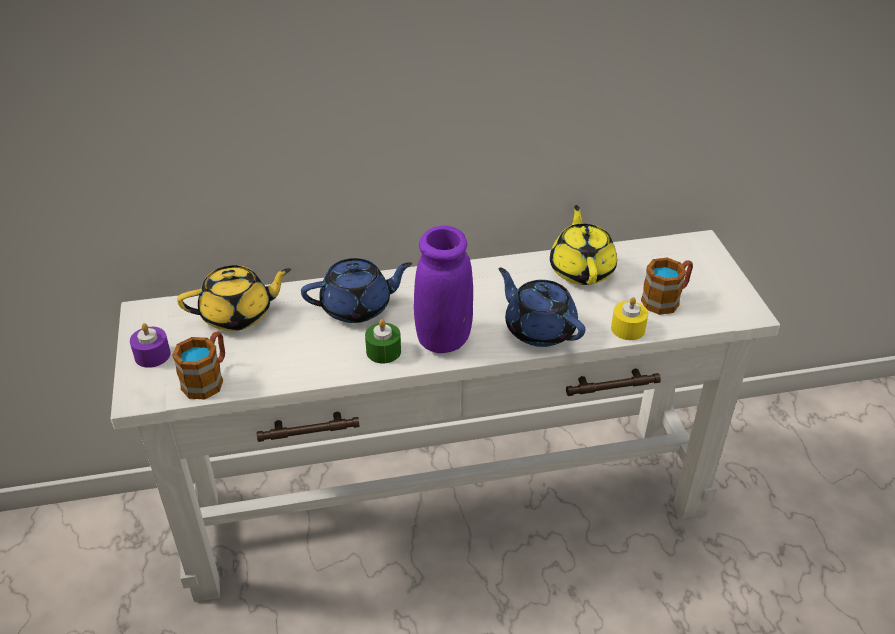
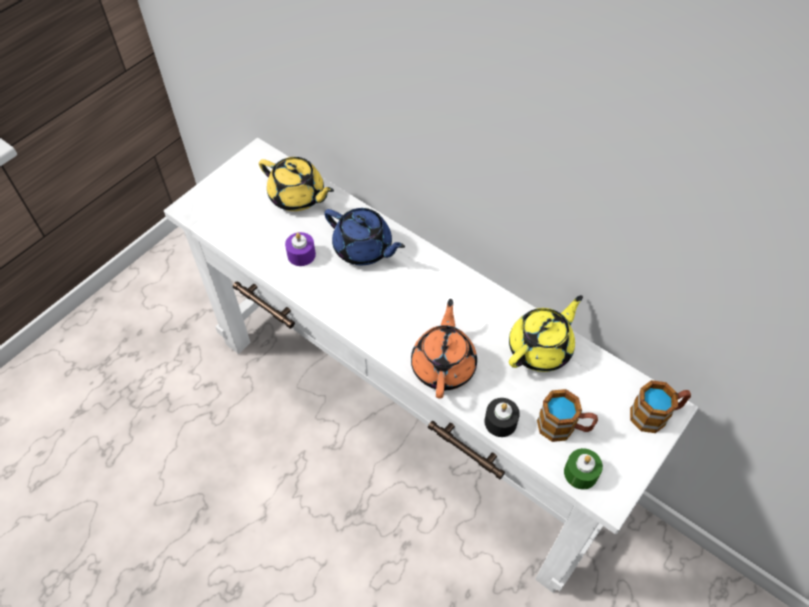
camera: 50 degrees right, 15 degrees up
(152, 355) = (226, 187): purple candle -> purple candle (301, 255)
(208, 379) = (230, 227): mug -> mug (655, 414)
(383, 351) = (334, 293): green candle -> green candle (580, 473)
(444, 339) = (378, 317): purple vase -> none
(539, 329) = (443, 365): blue teapot -> orange teapot
(628, 329) = (500, 422): yellow candle -> black candle

